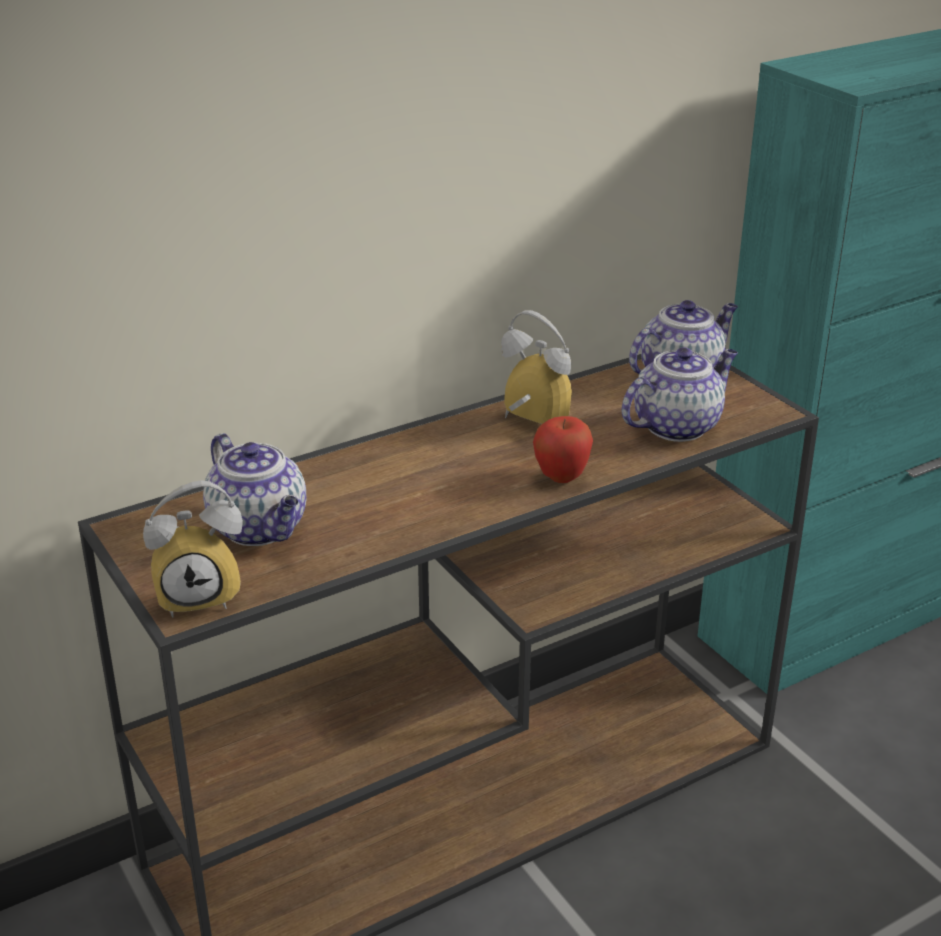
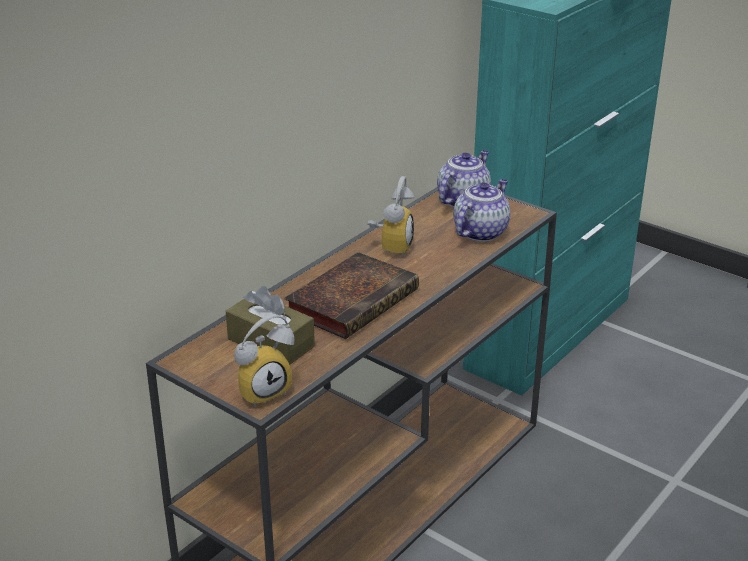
camera: 20 degrees left, 0 degrees up
(260, 529) = (271, 343): teapot -> brown tissue box
(419, 491) = (353, 300): none -> book
(528, 424) = (391, 247): alarm clock -> alarm clock turned 90 degrees clockwise
(561, 477) = (433, 275): apple -> none

